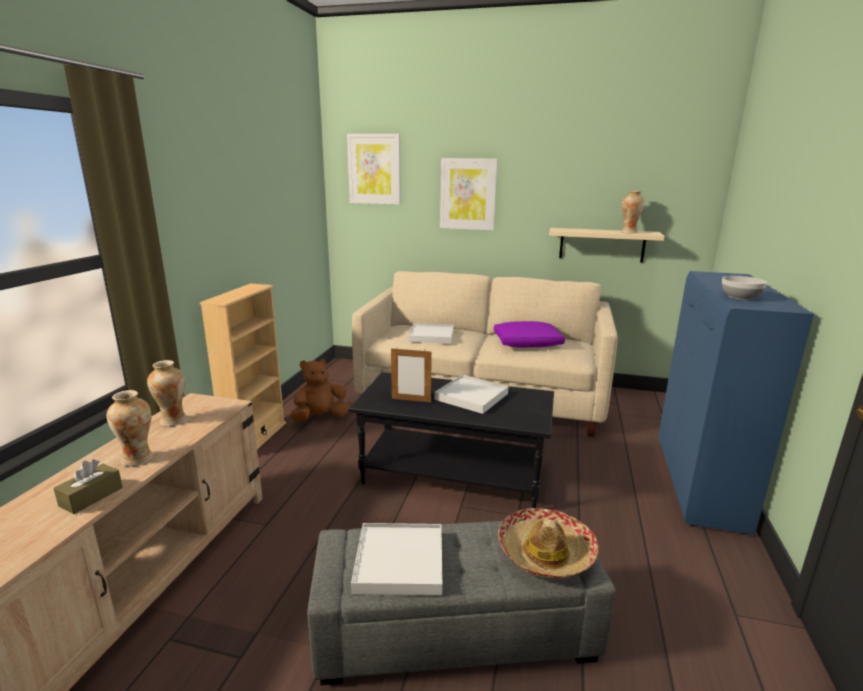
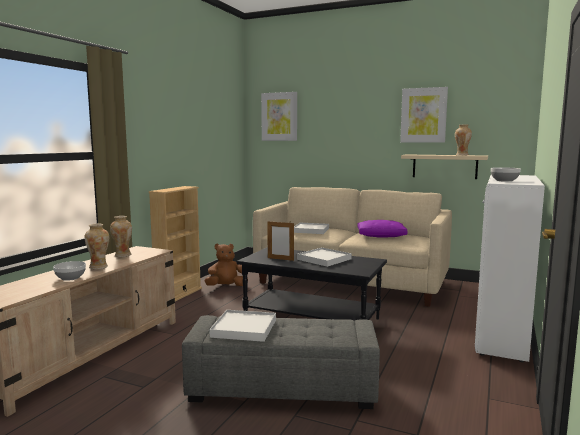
camera: 10 degrees right, 10 degrees down
(91, 497) = (70, 278): brown tissue box -> bowl
(468, 194) = (344, 132): picture -> picture (423, 115)
(545, 552) = (340, 331): hat -> none
(699, 484) = (501, 335): blue cabinet -> white cabinet

